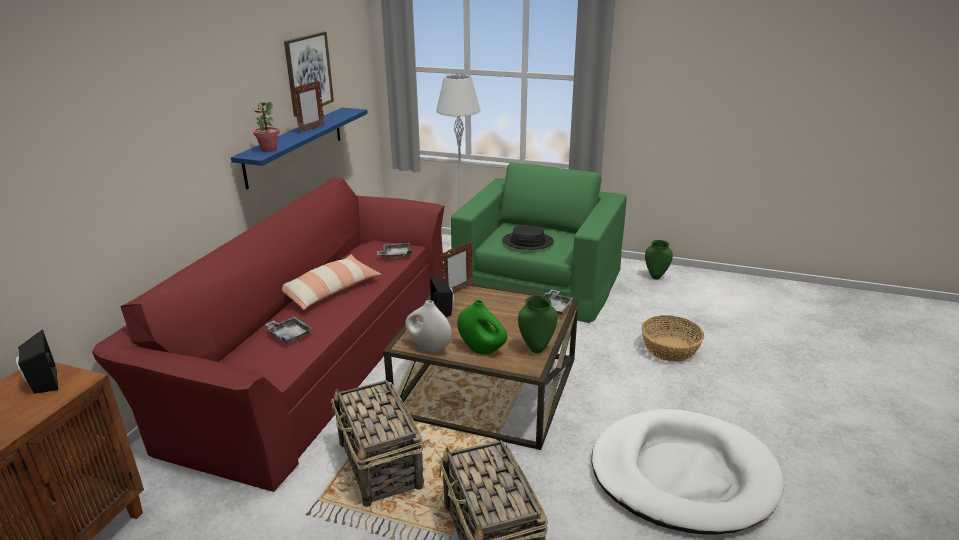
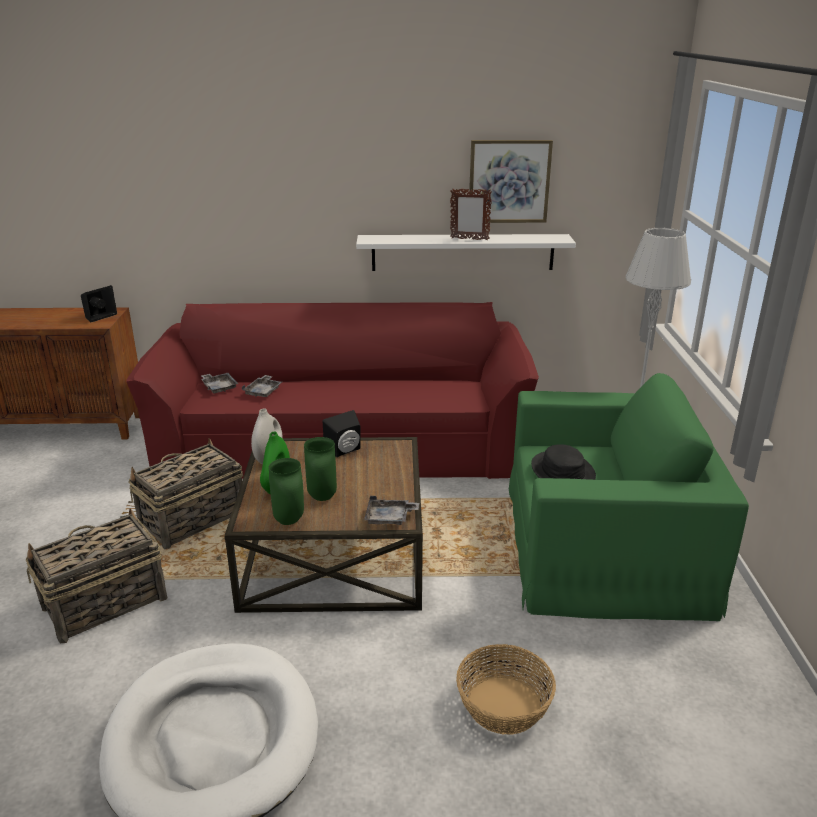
camera: 70 degrees right, 0 degrees up
(269, 149) = (388, 239): potted plant -> none
(295, 145) = (462, 252): blue shelf -> white shelf
(330, 290) = (350, 388): pillow -> none
(396, 255) = (450, 399): grey tray -> grey tray (219, 387)
(457, 291) = (392, 450): picture frame -> none
(655, 277) = (733, 667): green vase -> green vase (321, 497)

